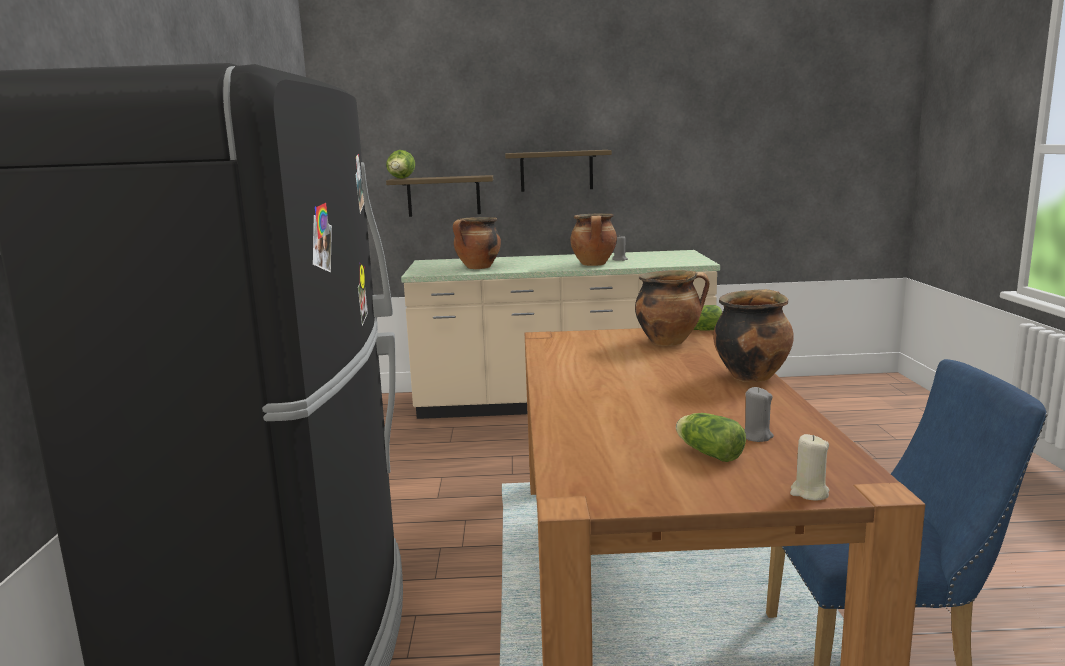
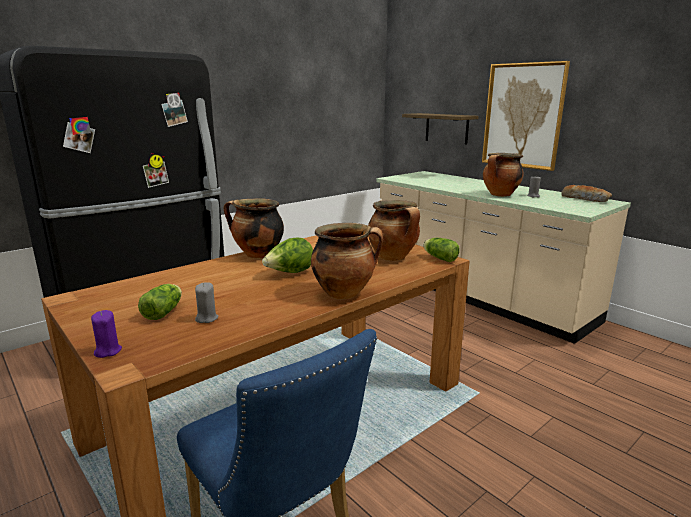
camera: 50 degrees right, 5 degrees up
(401, 178) = (416, 113): lettuce -> lettuce (290, 273)
(478, 268) = (429, 182): cooking pot -> cooking pot (257, 255)
(556, 171) = (523, 116): shelf -> picture
(661, 254) = (585, 199): none -> bread
(809, 493) = (107, 351): beige candle -> purple candle

